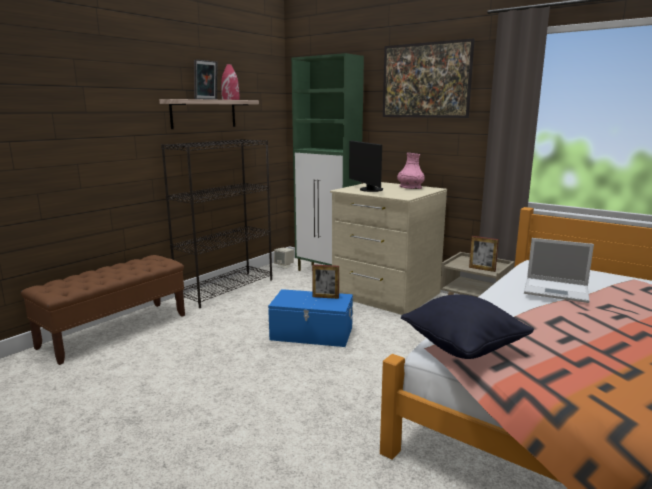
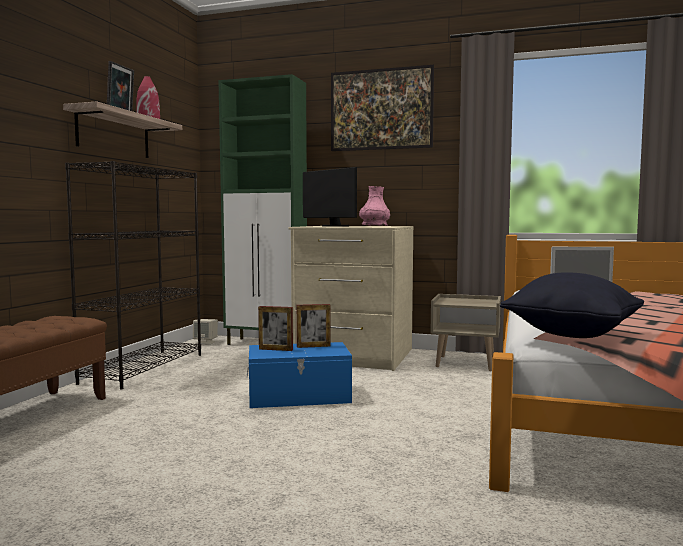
camera: 20 degrees left, 10 degrees down
(482, 269) = (475, 303): picture frame -> picture frame (275, 349)

